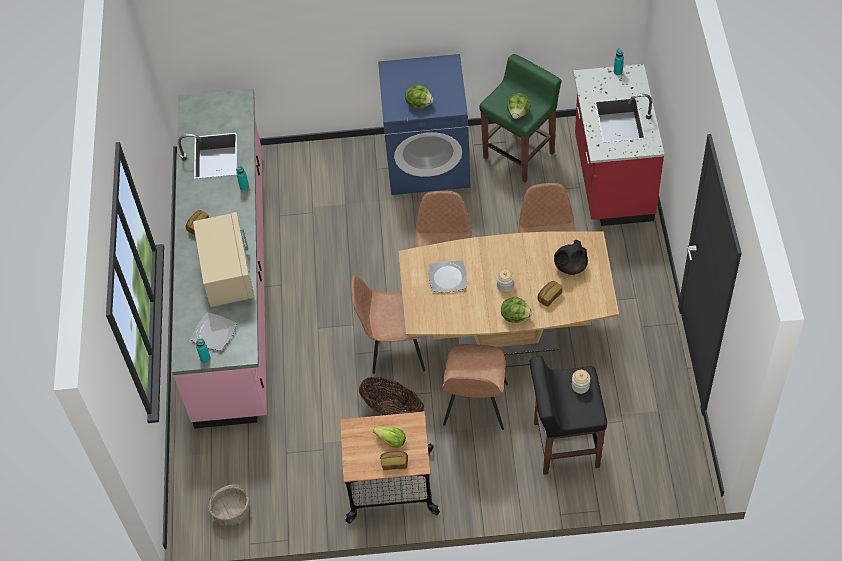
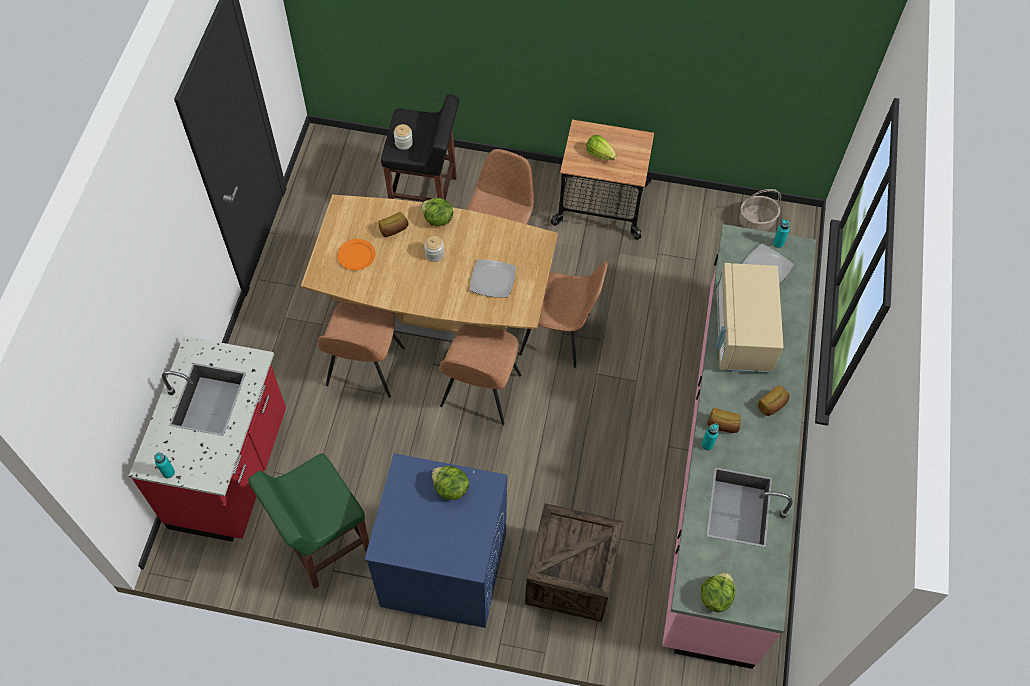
camera: 170 degrees left, 5 degrees up
(335, 181) = (571, 576): none -> crate
(392, 410) = (579, 271): basket -> none
(394, 463) = (602, 135): bread -> bread (722, 425)
(518, 113) = (320, 481): lettuce -> lettuce (715, 597)
(569, 266) = (357, 256): black teapot -> orange plate

